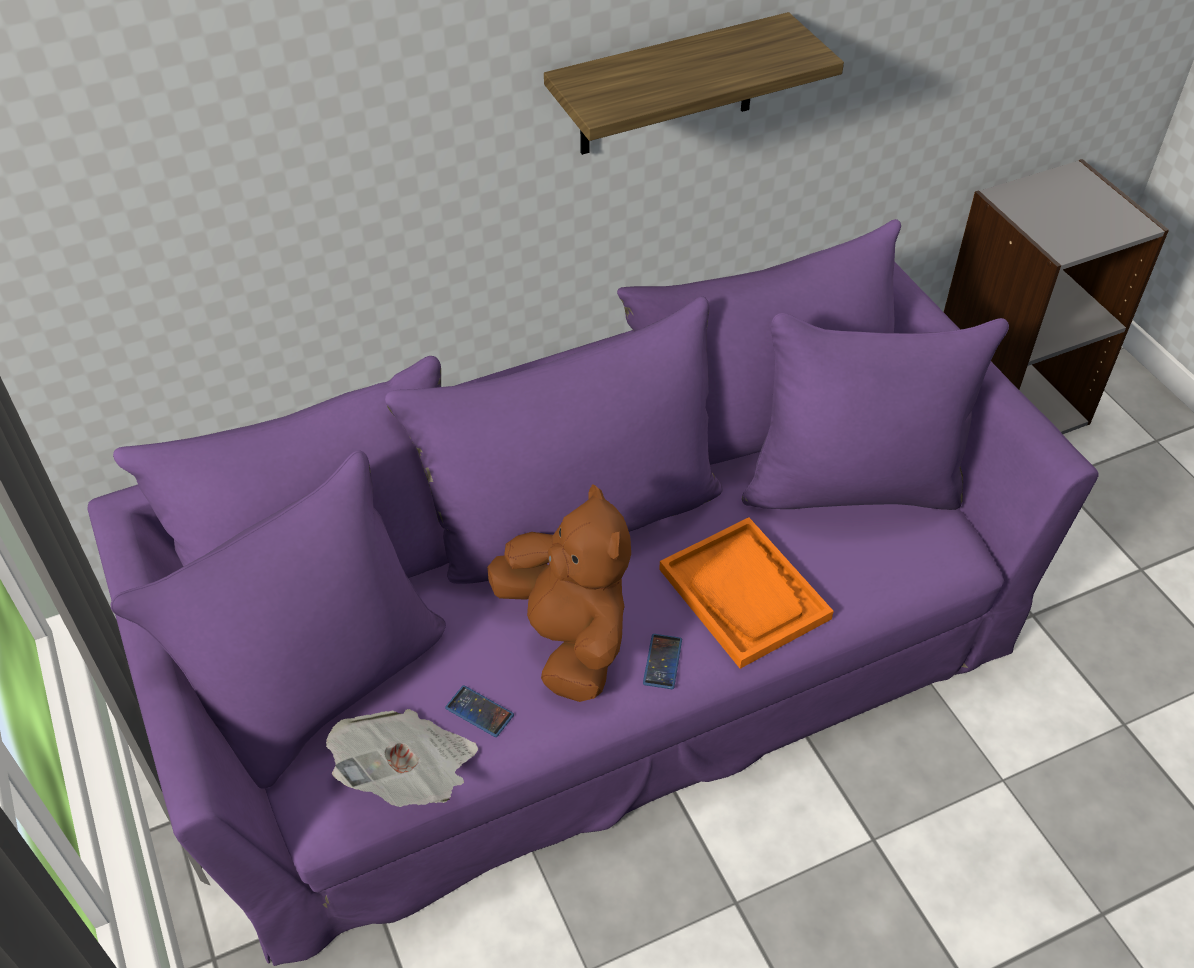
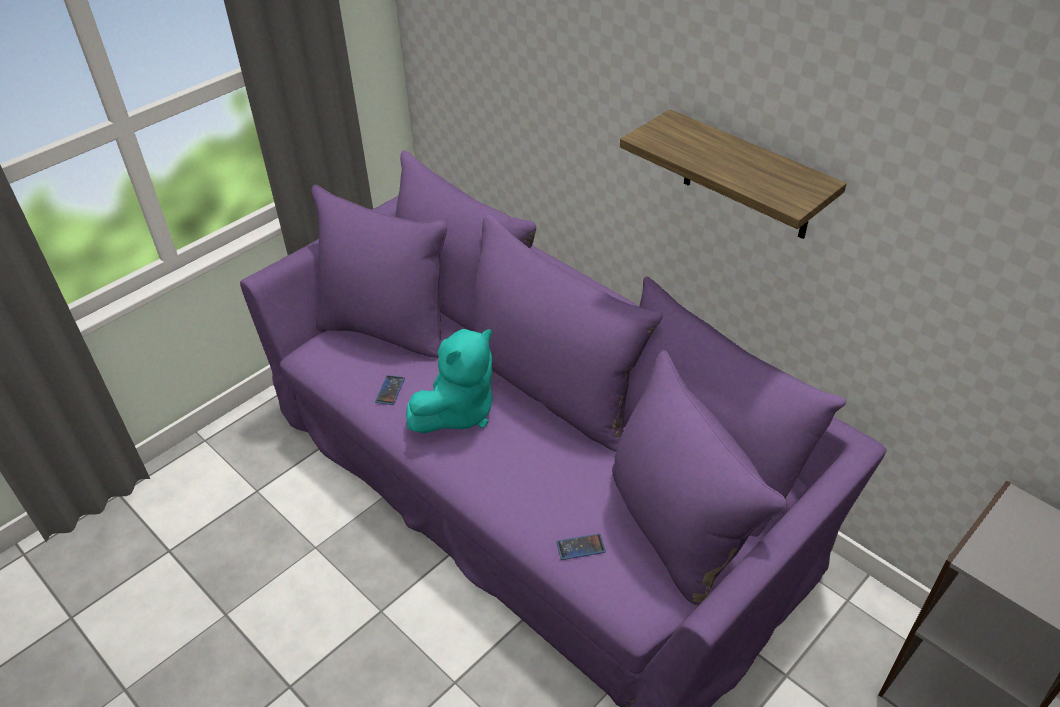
camera: 70 degrees right, 5 degrees down
(409, 774) = (340, 376): newspaper -> none
(568, 637) = (458, 411): brown plush toy -> turquoise plush toy
(662, 662) = (459, 460): phone -> phone (580, 547)
(744, 594) = (533, 487): orange tray -> none

